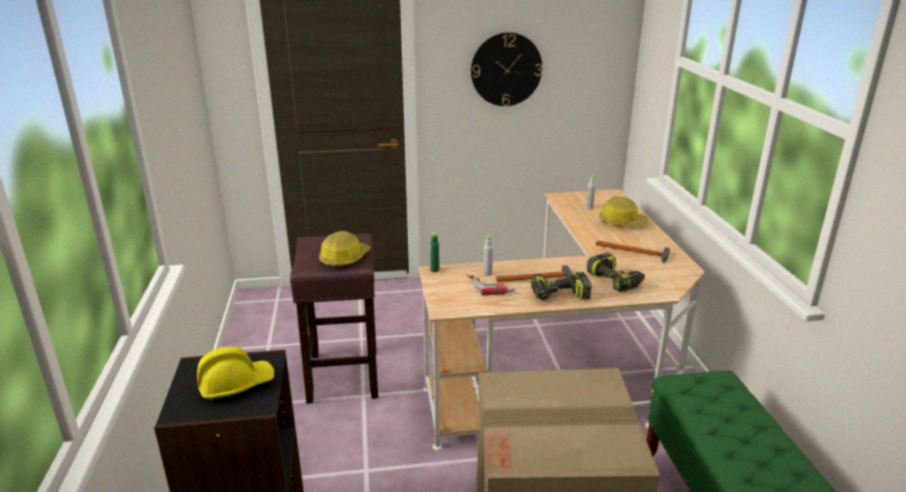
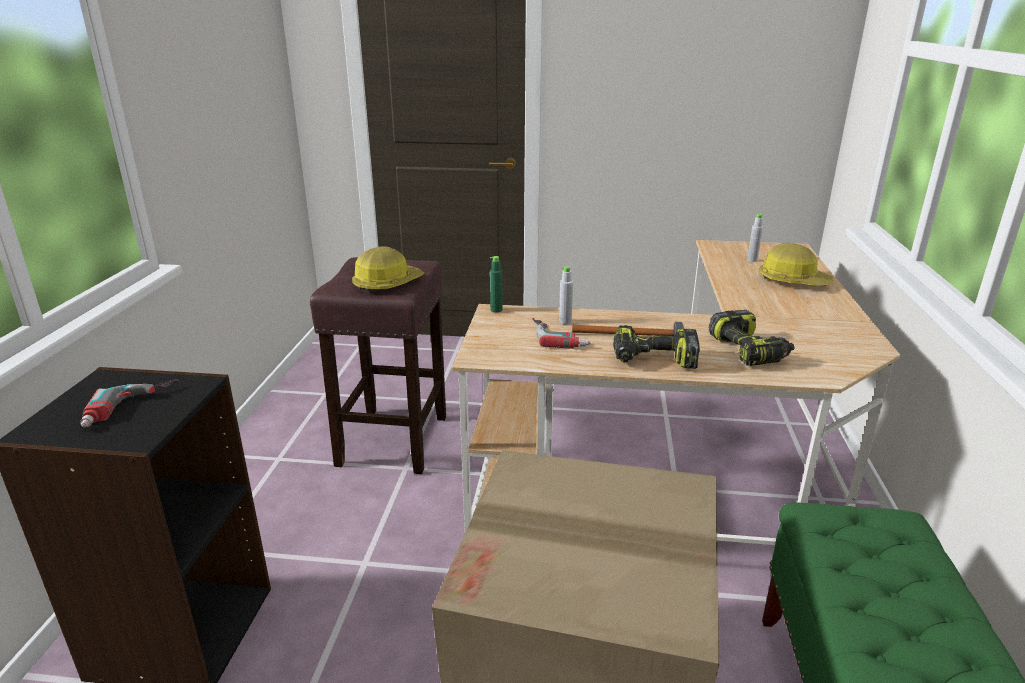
camera: 15 degrees right, 0 degrees up
(236, 385) = (132, 408): yellow hard hat -> power drill
(506, 69) = (663, 71): wall clock -> none
(635, 252) = (797, 318): hammer -> none

